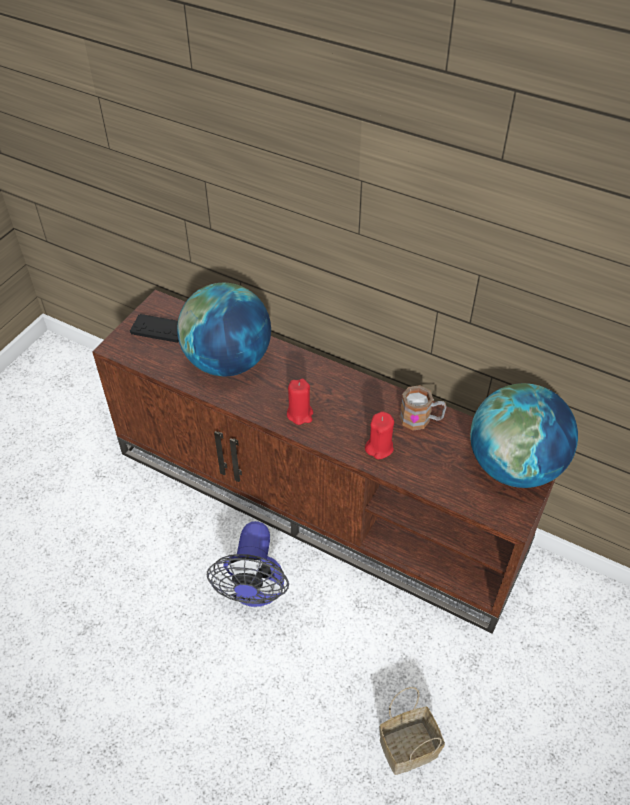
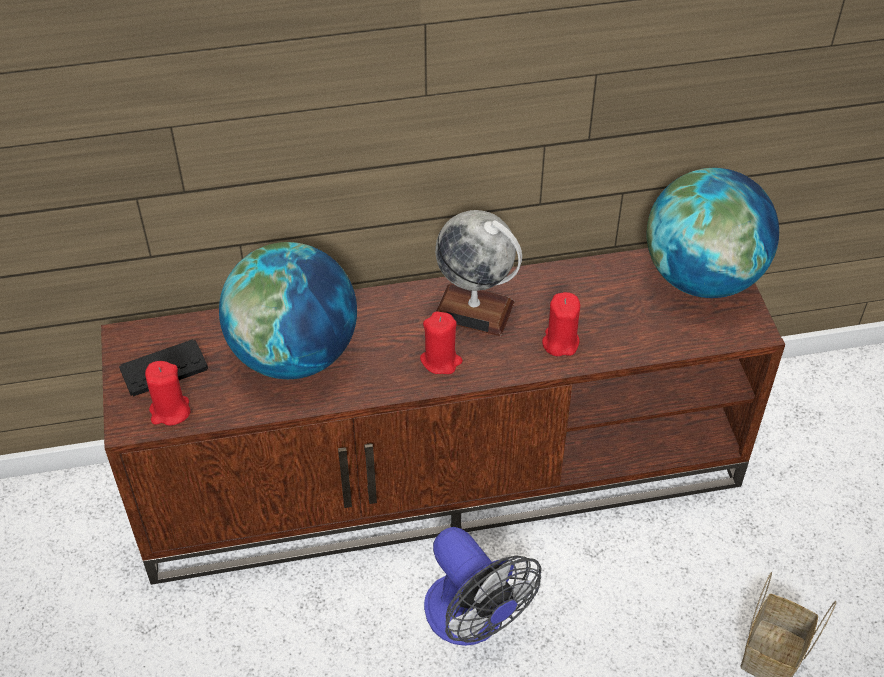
camera: 40 degrees left, 0 degrees up
(139, 352) = (170, 411): none -> red candle
(349, 398) = (474, 310): none -> globe
(421, 420) = (570, 287): mug -> none

